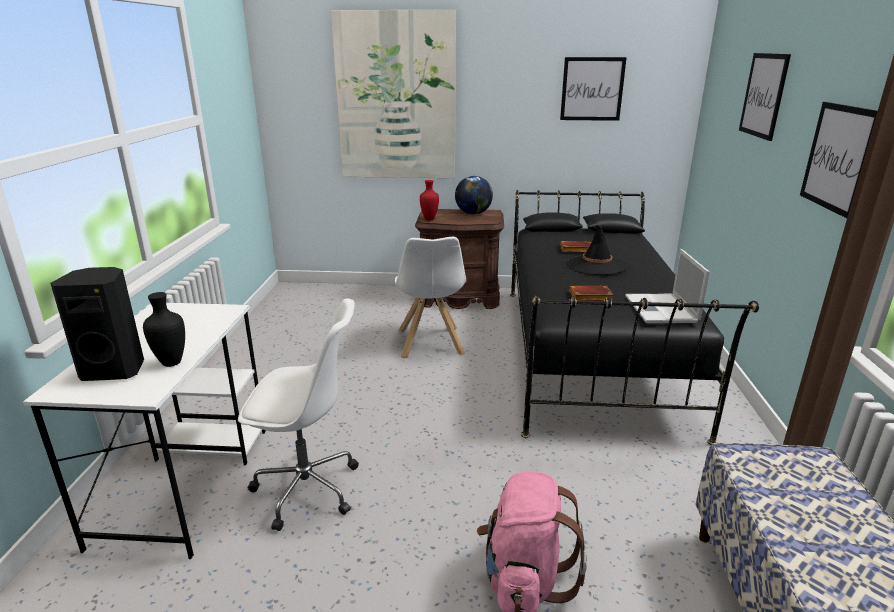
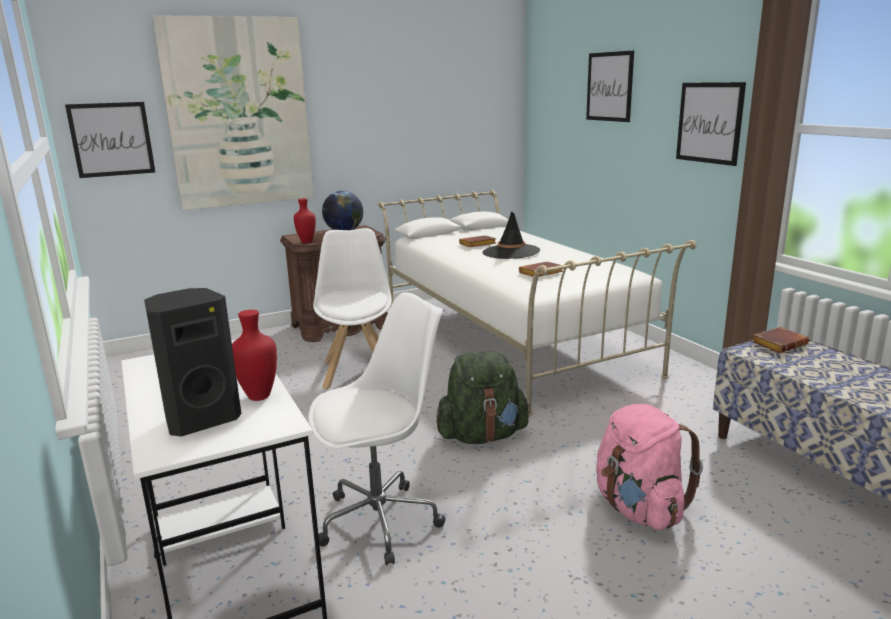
camera: 30 degrees left, 5 degrees down
(172, 363) = (260, 397): black vase -> red vase
(430, 344) = (358, 370): white chair -> white chair turned 150 degrees counterclockwise
(464, 442) = (482, 436): none -> green backpack
(589, 353) = (509, 341): black bed -> white bed
(592, 89) = (435, 95): picture -> picture (111, 139)
(661, 309) = (604, 270): laptop -> none
(796, 460) = (779, 344): none -> brown book

